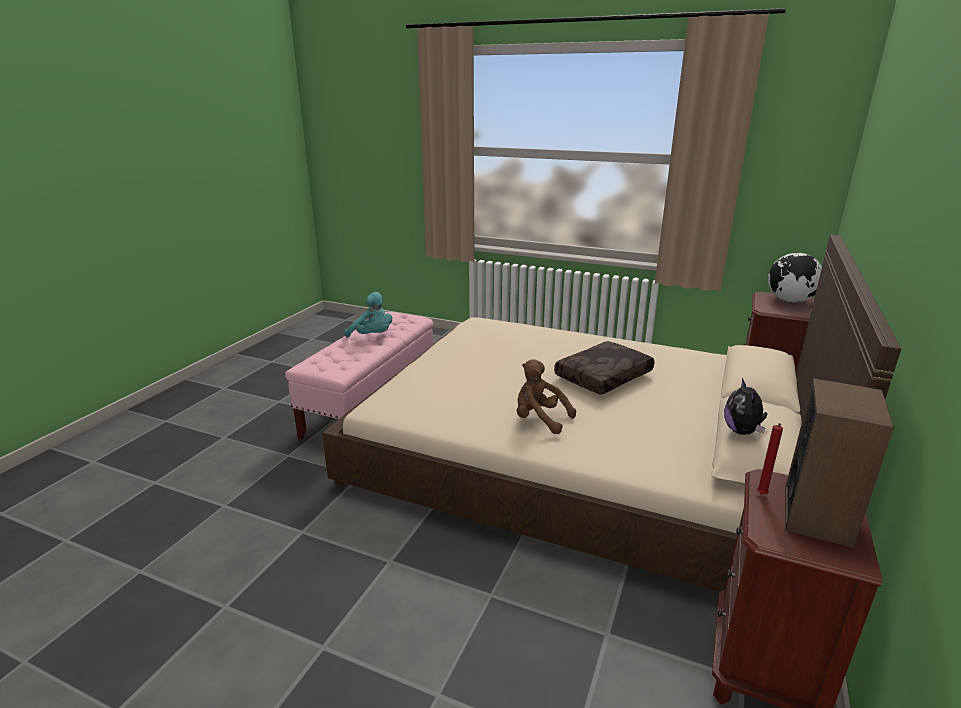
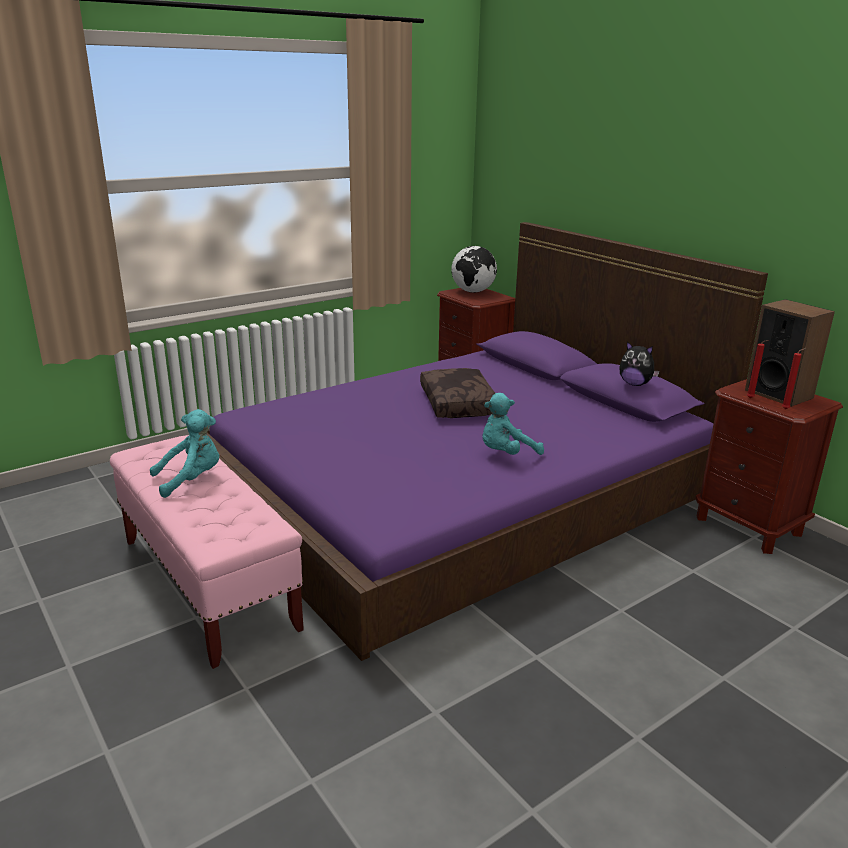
camera: 60 degrees left, 0 degrees up
(539, 419) = (506, 454): brown plush toy -> turquoise plush toy
(581, 455) = (462, 492): beige bed -> purple bed
(768, 527) = (786, 409): none -> red candle

